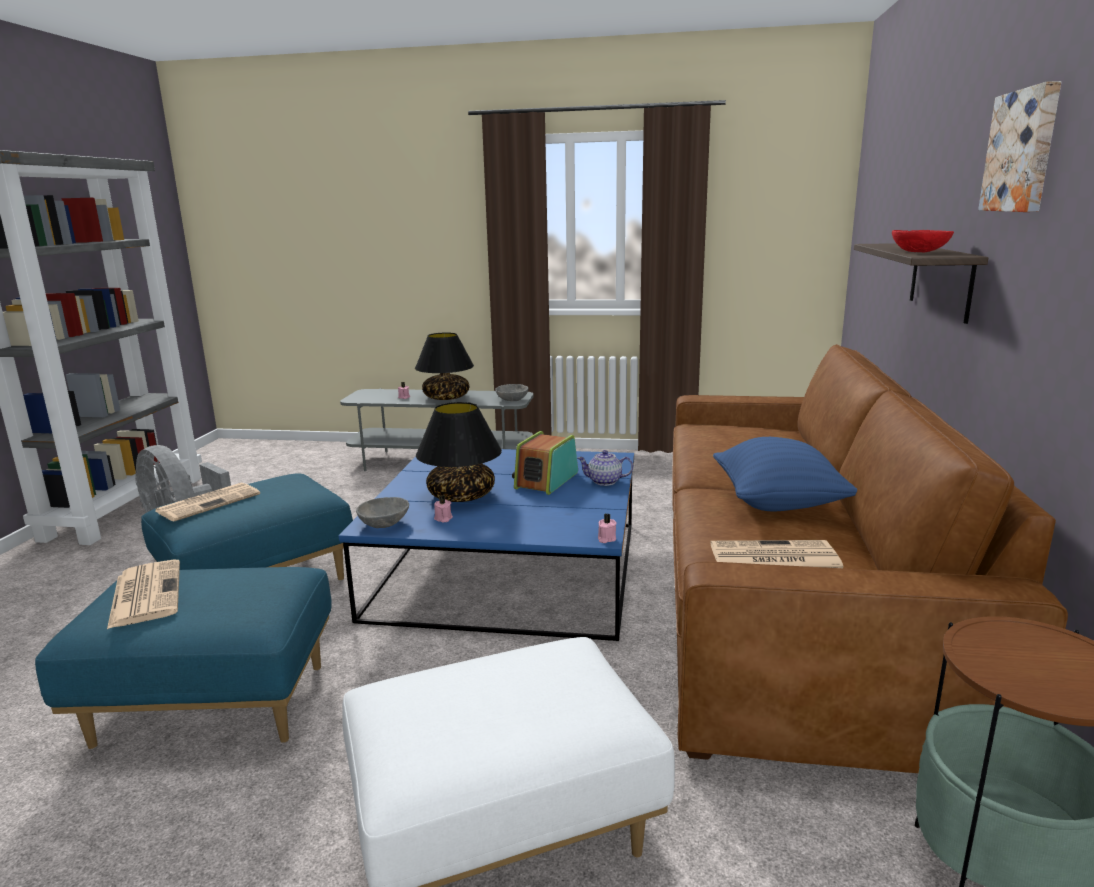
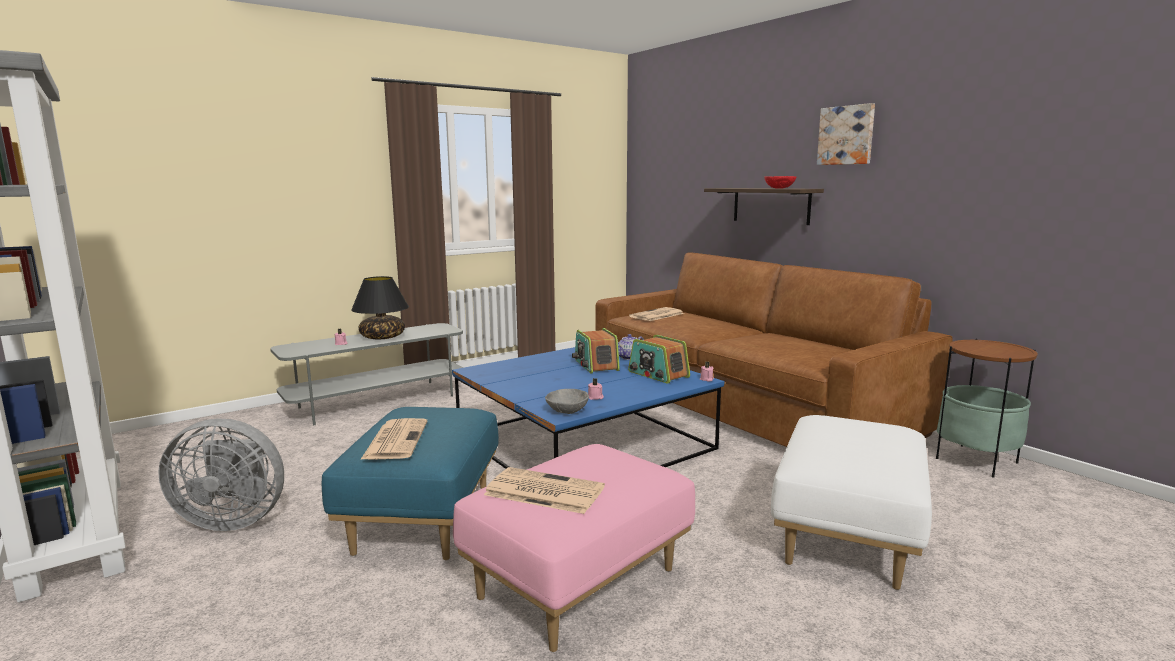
camera: 45 degrees left, 5 degrees down
(211, 706) = (578, 585): blue ottoman -> pink ottoman
(461, 495) = (568, 385): black table lamp -> none
(512, 400) = (444, 329): grey bowl -> none
(573, 513) = (658, 374): none -> radio
(773, 559) = (828, 354): newspaper -> newspaper (656, 315)
(778, 503) = (764, 337): blue pillow -> none

